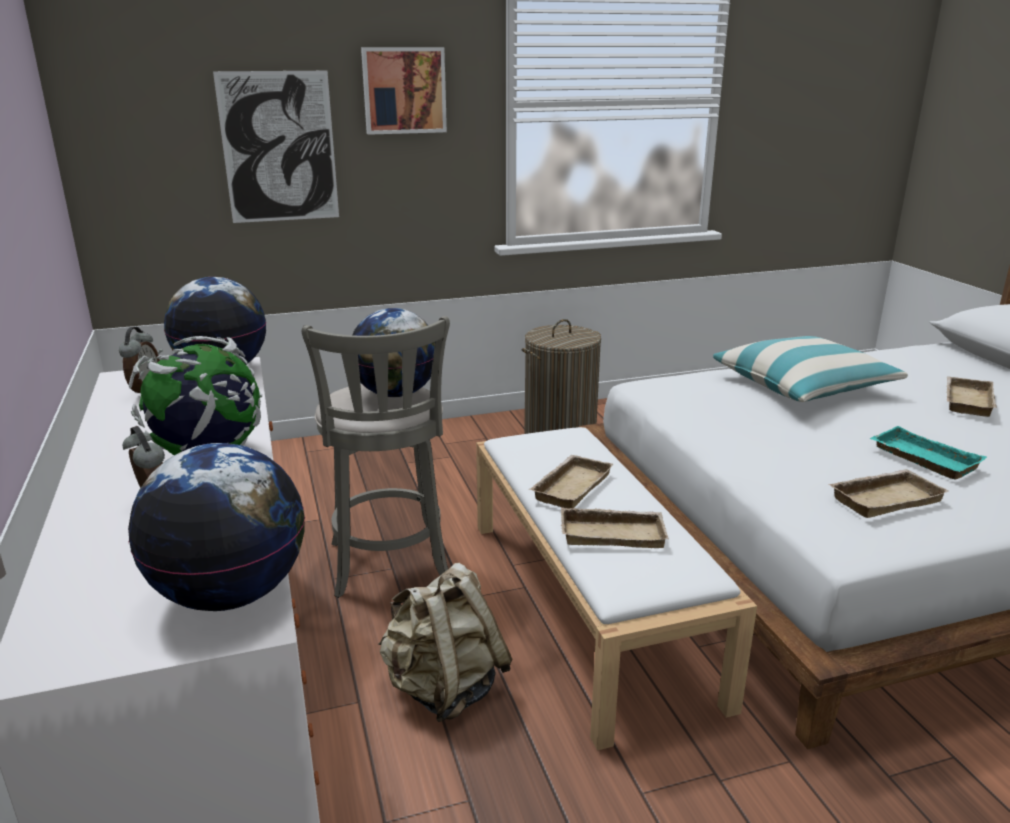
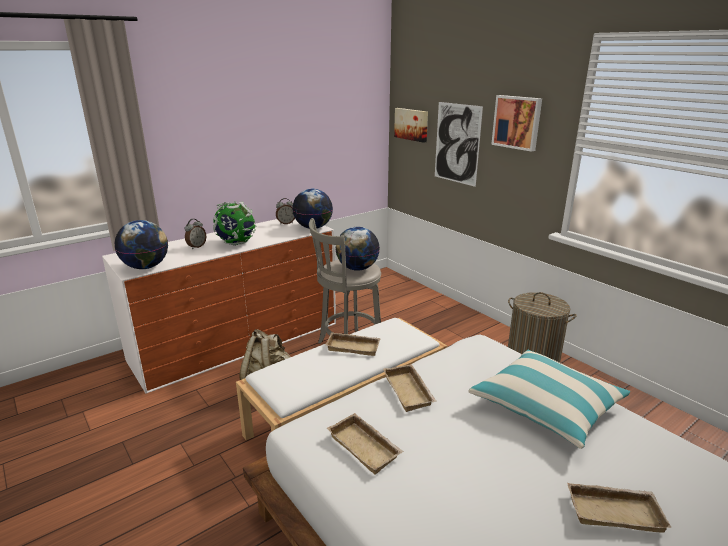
camera: 70 degrees right, 0 degrees up
(139, 128) = (412, 124): none -> picture
(613, 533) = (312, 366): beige tray -> beige tray (410, 391)
(921, 459) = (444, 469): turquoise tray -> none

